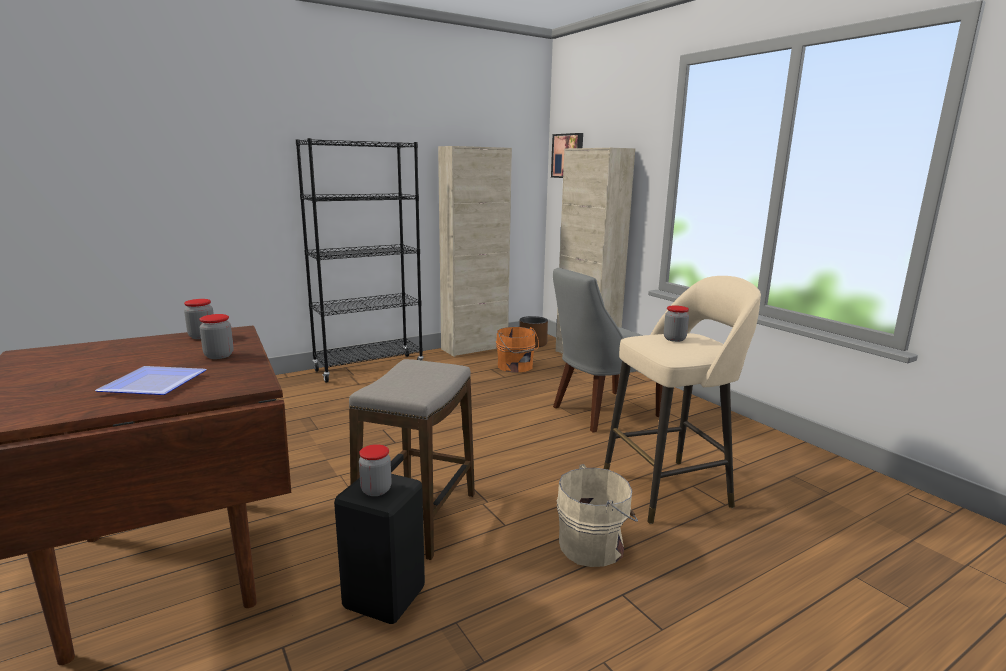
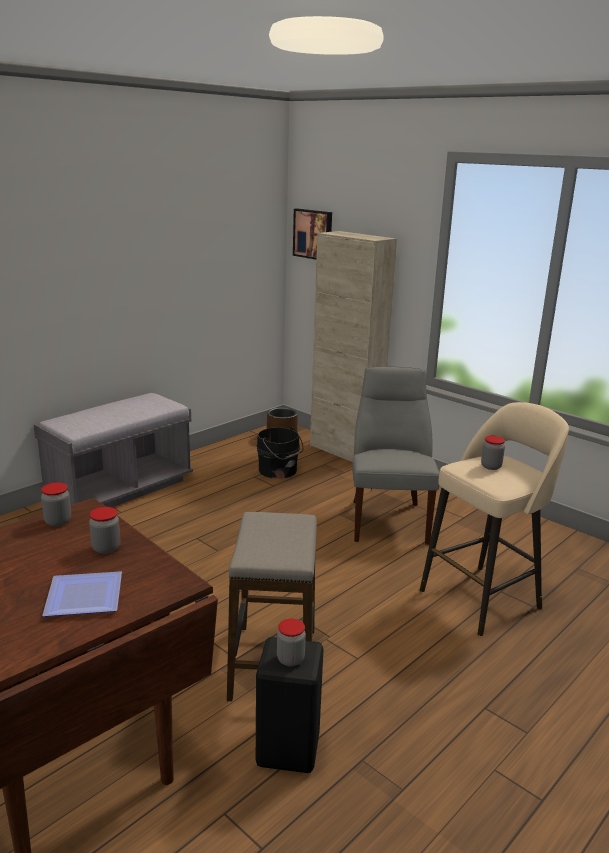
camera: 15 degrees left, 5 degrees up
(369, 368) = (120, 489): black bookcase -> grey bench
(474, 348) = (222, 449): beige cabinet -> none
(515, 367) = (278, 471): orange bucket -> black bucket
(594, 545) = (443, 665): beige bucket -> none
(601, 412) = (388, 519): grey chair -> grey chair turned 135 degrees clockwise

